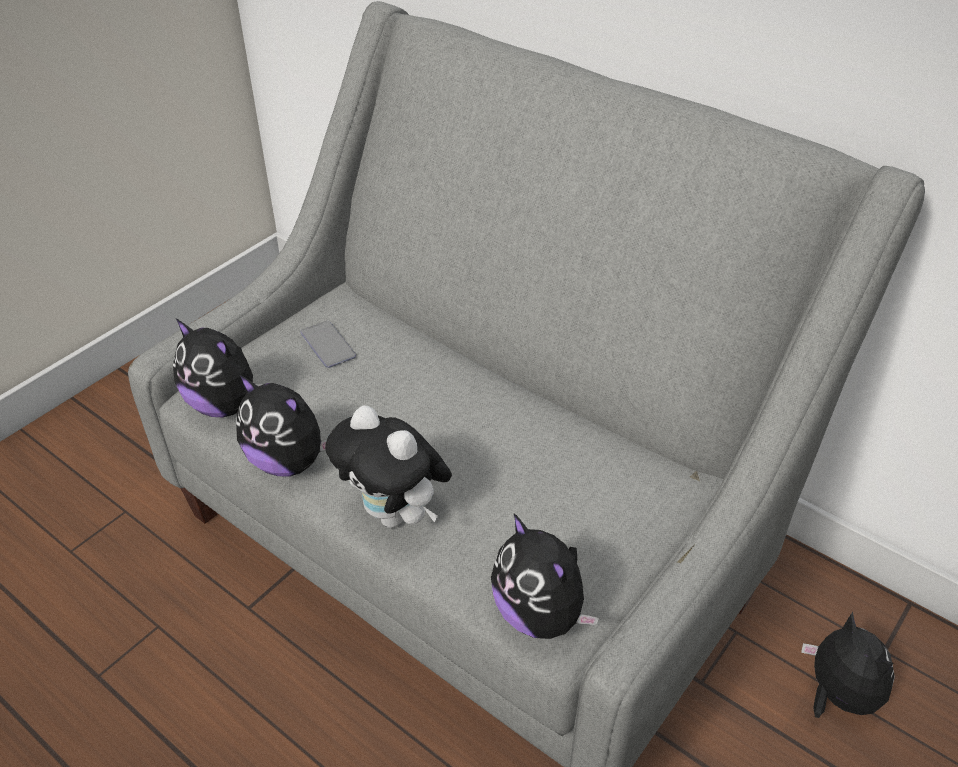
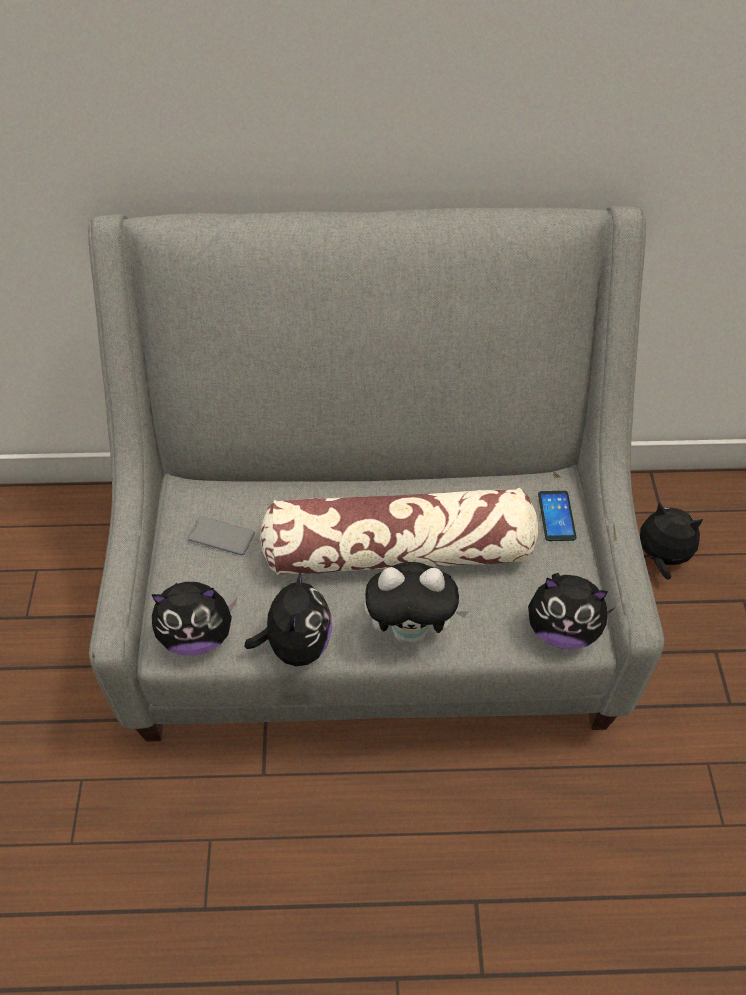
camera: 40 degrees left, 10 degrees up
(288, 461) = (296, 644): plush toy -> plush toy turned 75 degrees counterclockwise
(459, 445) = (399, 551): none -> pillow
(652, 510) = (556, 516): none -> phone

